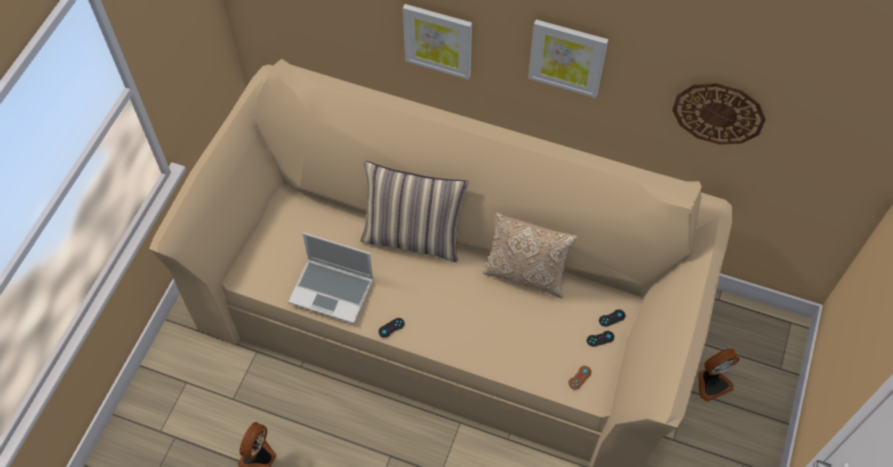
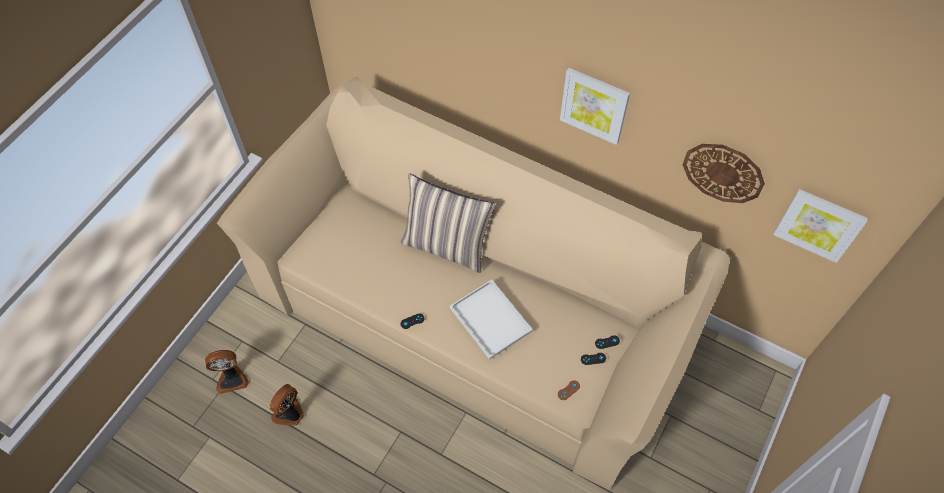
camera: 10 degrees right, 0 degrees up
(333, 291) = (369, 282): laptop -> none
(438, 40) = (486, 76): picture -> picture (819, 224)
(477, 312) = (489, 319): none -> white tray
(526, 273) = (539, 292): pillow -> none
(712, 382) = (694, 413): fan -> fan (231, 378)

